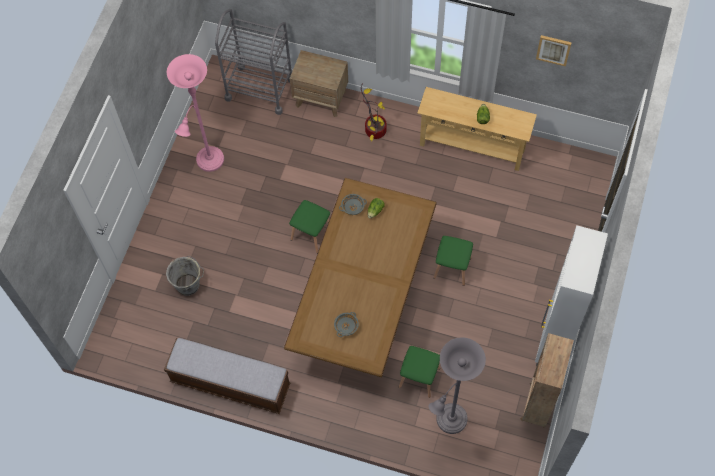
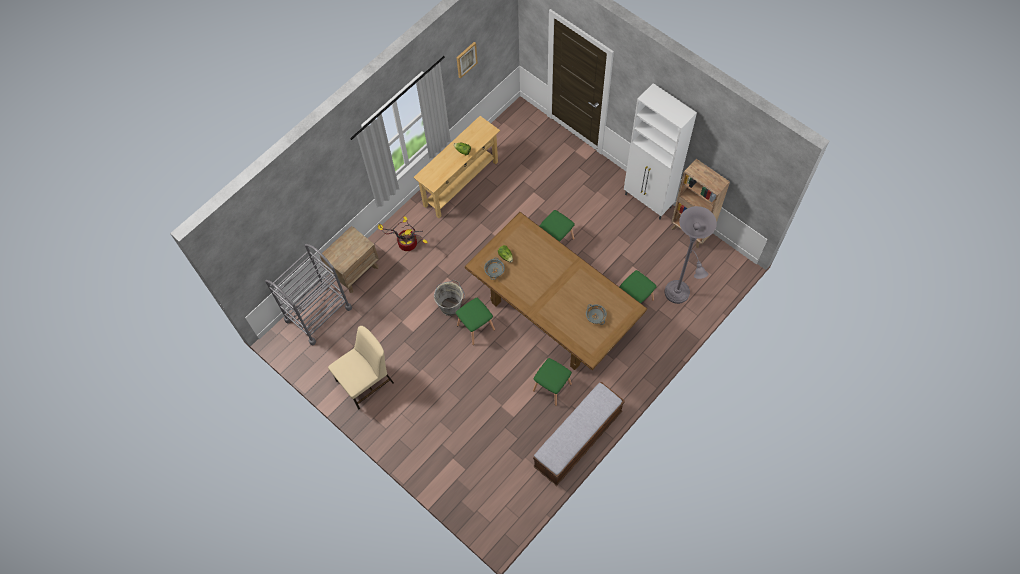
camera: 65 degrees left, 0 degrees up
(189, 285) = (474, 440): grey bucket -> grey bucket (451, 306)
(208, 162) = (366, 381): pink floor lamp -> beige chair
(277, 334) = (551, 387): none -> green stool

